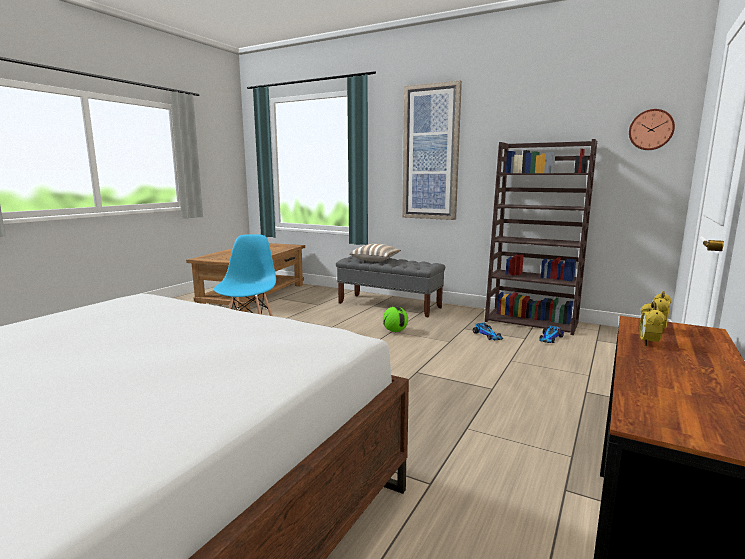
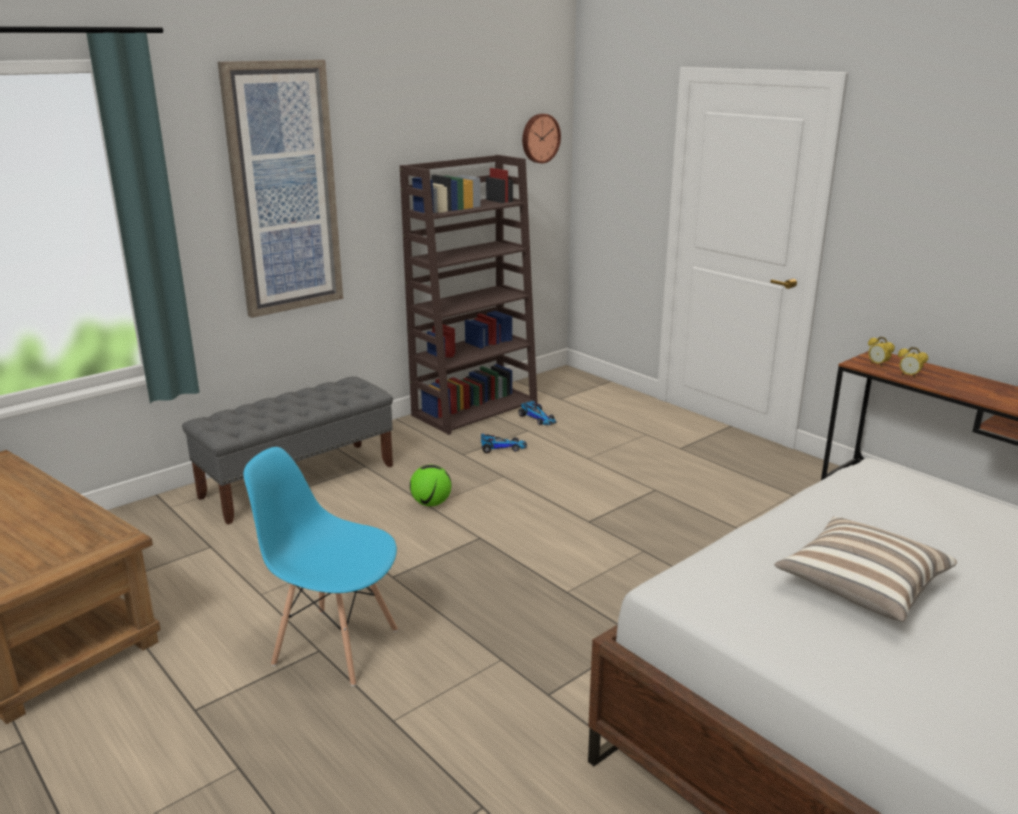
camera: 70 degrees left, 10 degrees up
(375, 260) = (266, 413): pillow -> pillow (861, 587)

